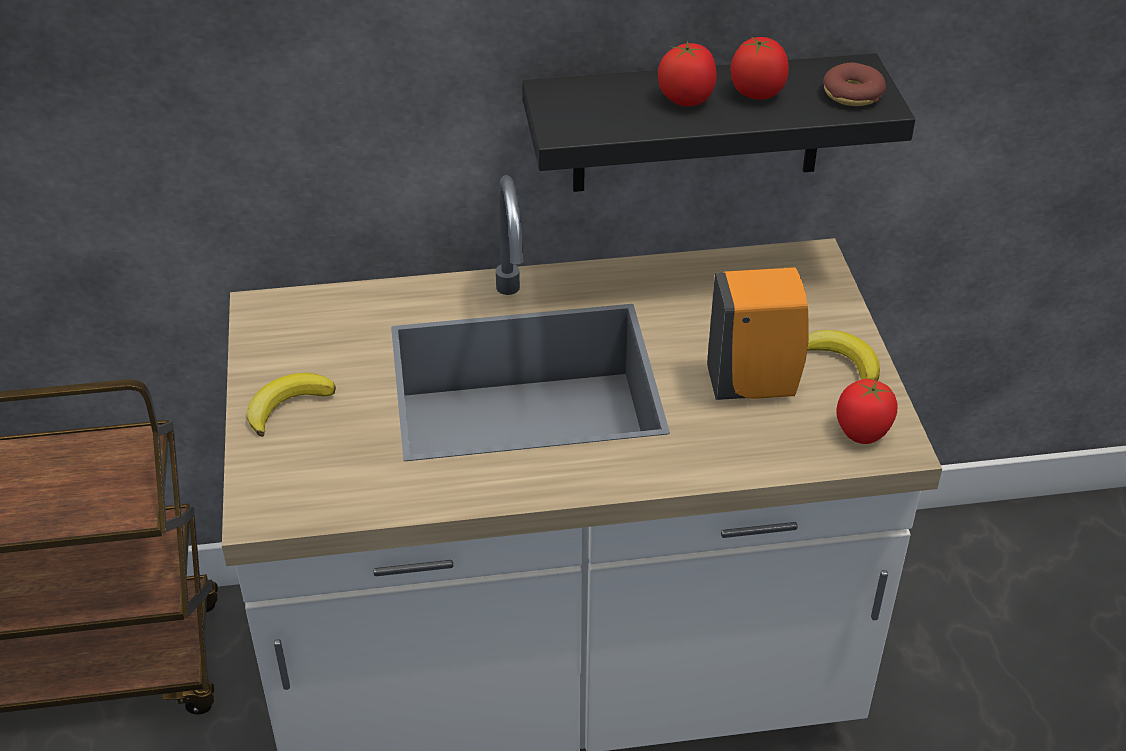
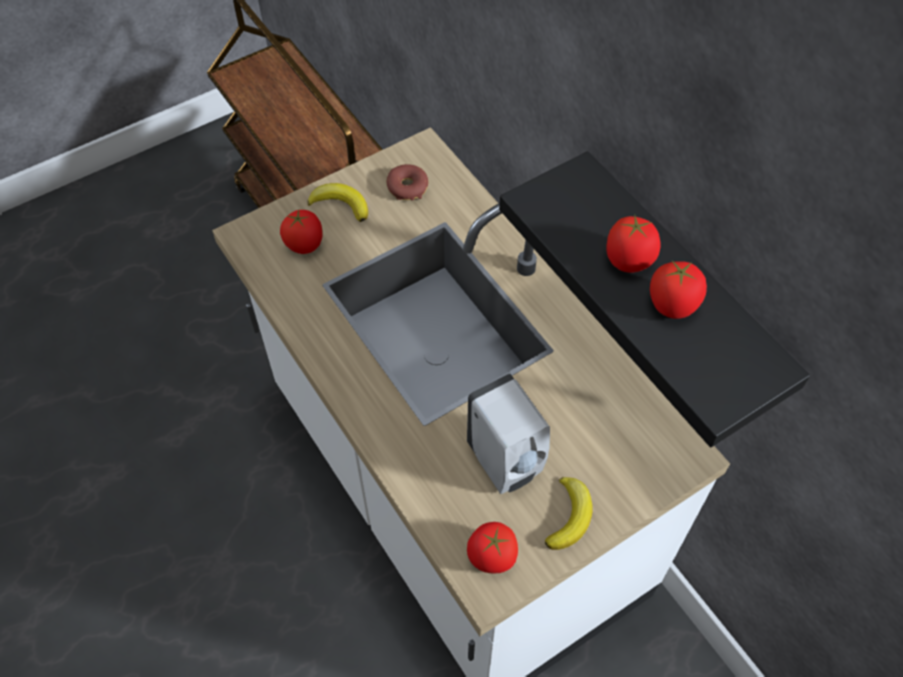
camera: 65 degrees right, 15 degrees up
(325, 458) = (304, 244): none -> tomato
(755, 385) = (506, 464): orange soap dispenser -> white soap dispenser
(852, 94) = (720, 375): donut -> donut (407, 187)

